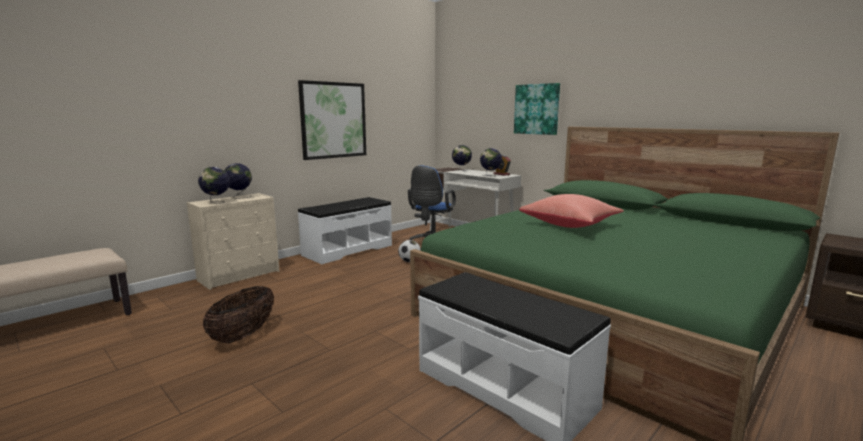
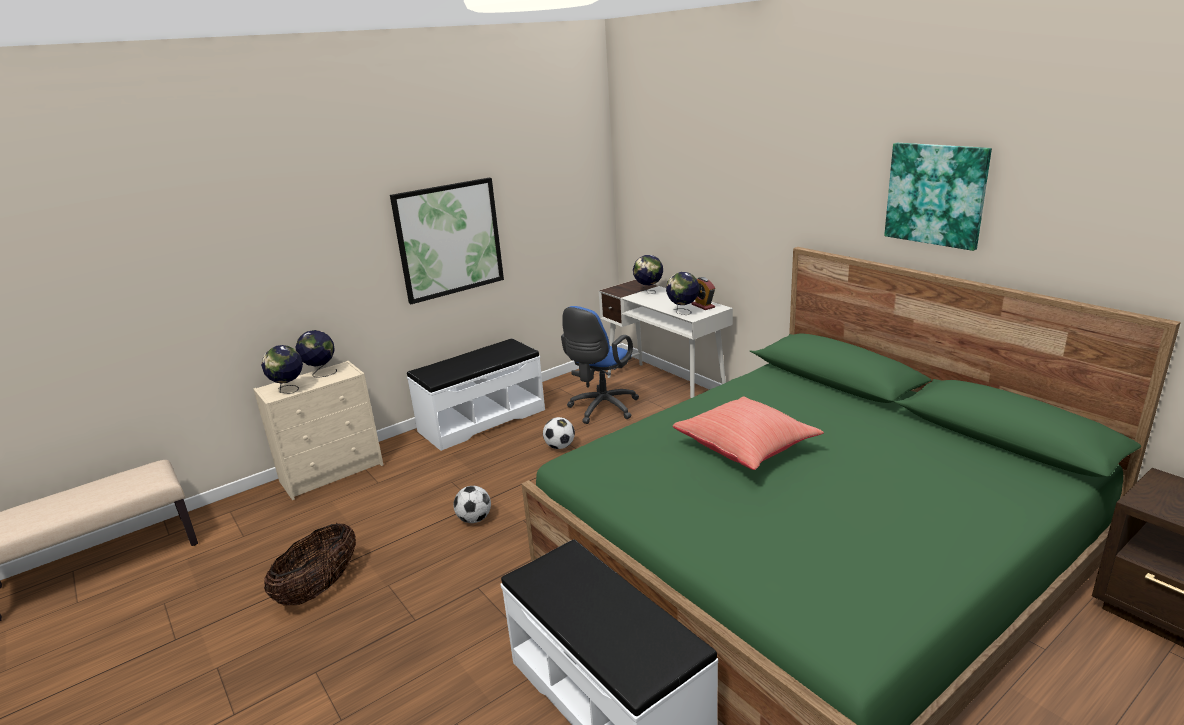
camera: 10 degrees right, 10 degrees up
(359, 296) = (474, 519): none -> football
(537, 109) = (752, 211): picture -> picture (936, 194)

